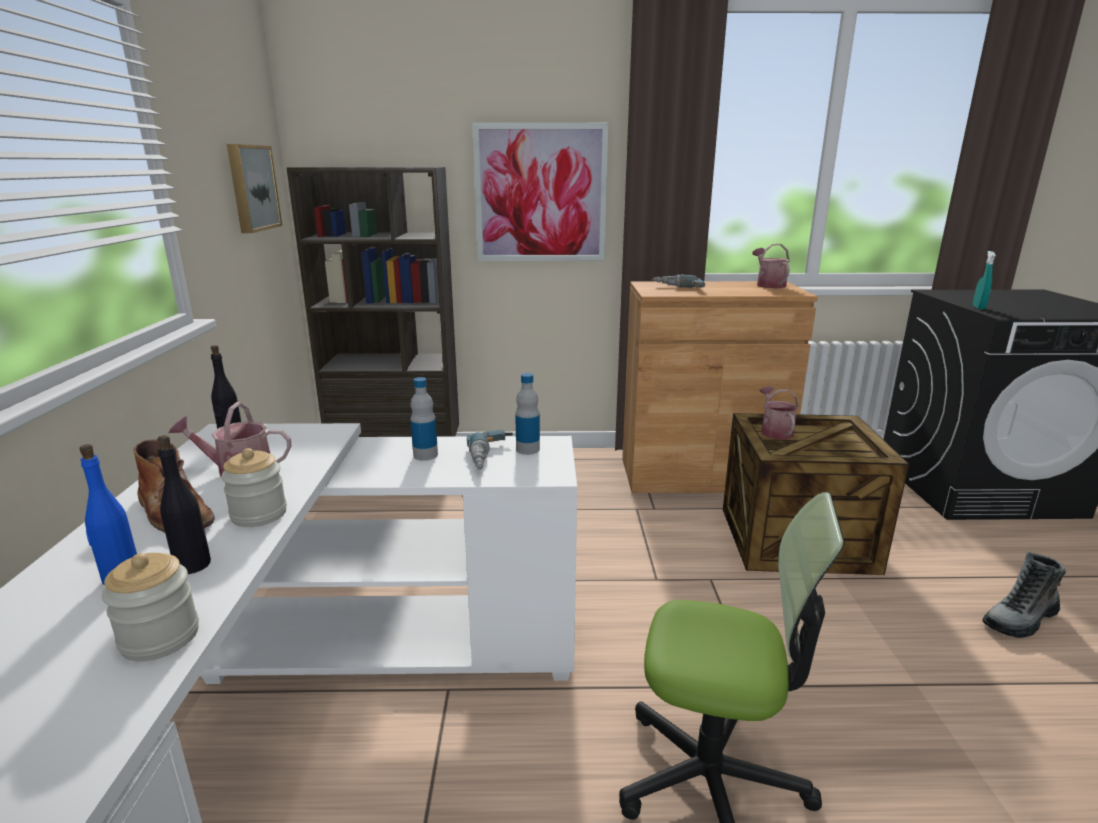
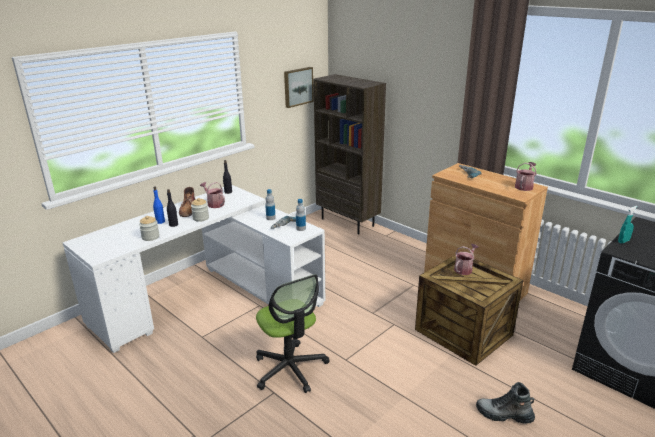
camera: 45 degrees right, 5 degrees up
(540, 194) = (428, 103): picture -> none

